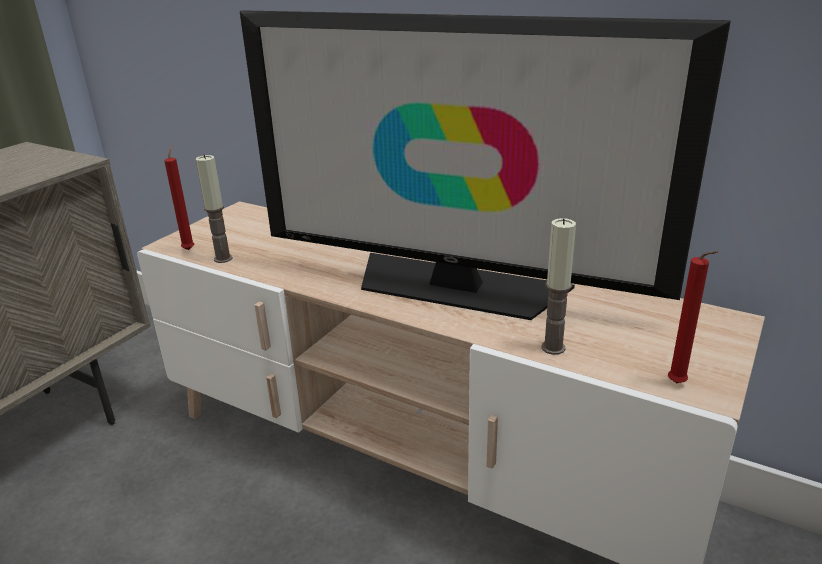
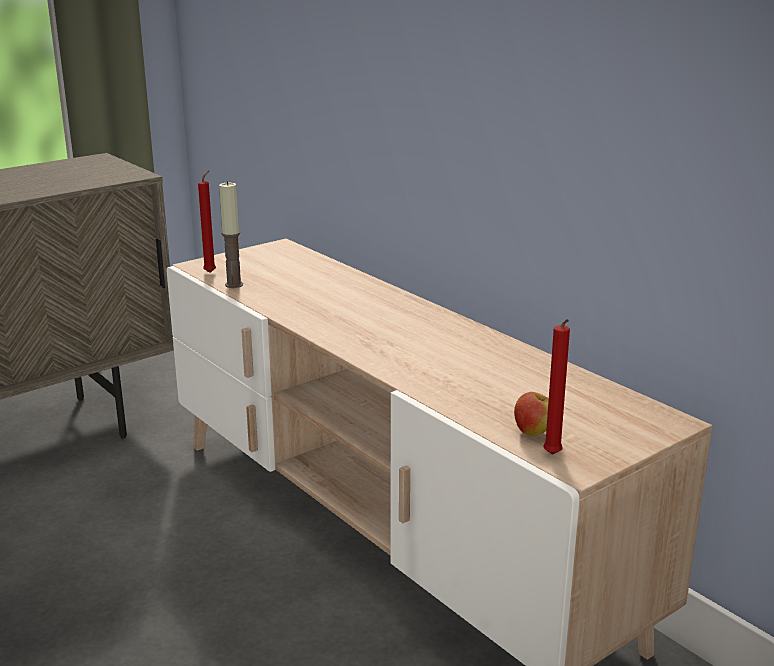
camera: 20 degrees right, 5 degrees down
(455, 287) = (423, 344): television -> none
(553, 348) = (466, 406): candle -> none
(637, 362) = (533, 432): none -> apple

